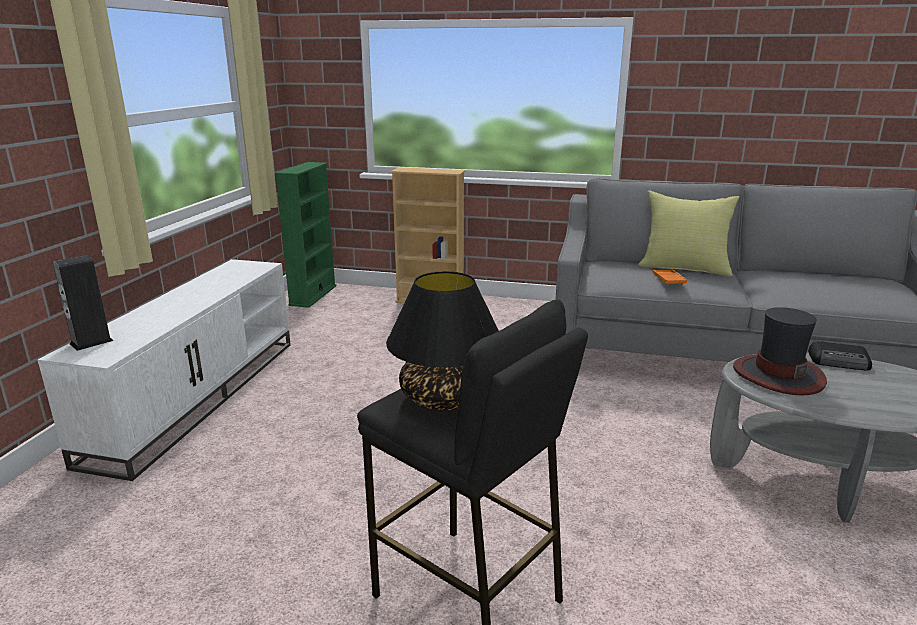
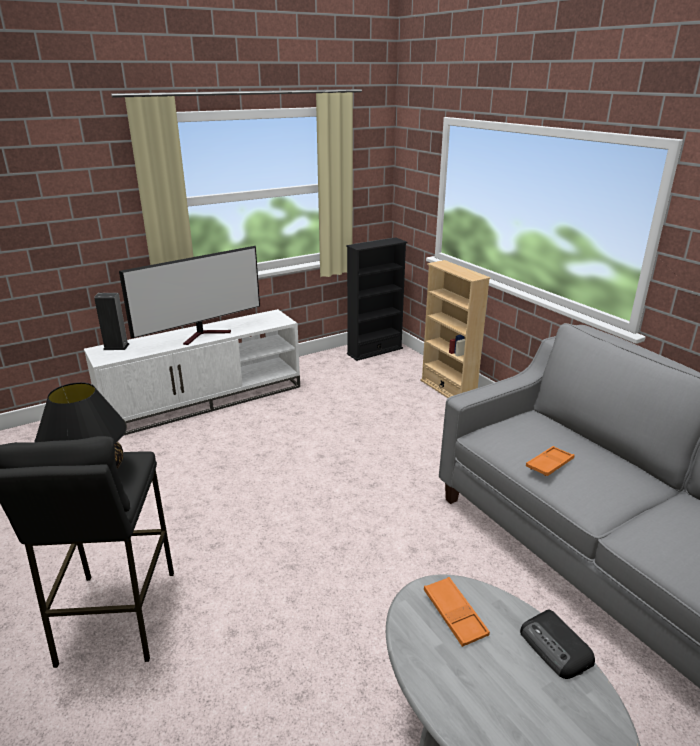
camera: 45 degrees right, 5 degrees up
(196, 298) = (205, 335): none -> television
(313, 295) = (374, 351): green bookcase -> black bookcase
(684, 268) = (607, 459): yellow pillow -> none
(777, 375) = (454, 614): hat -> orange tray

